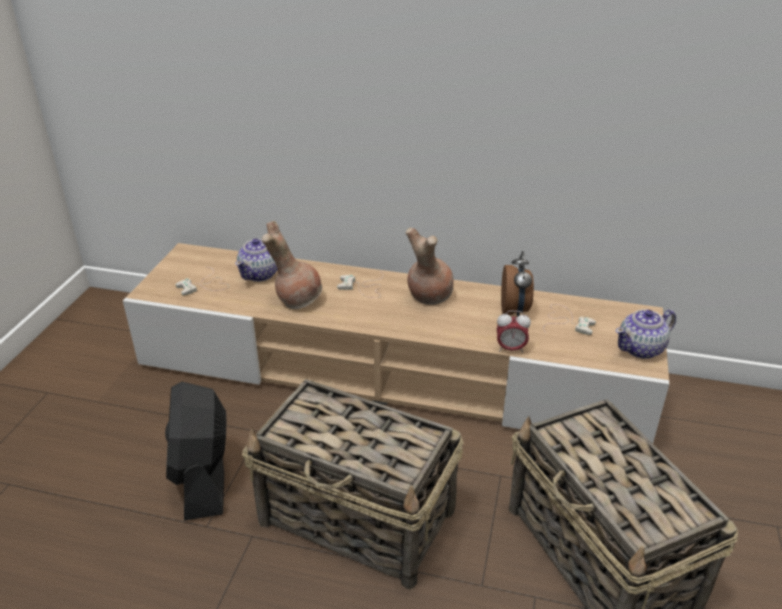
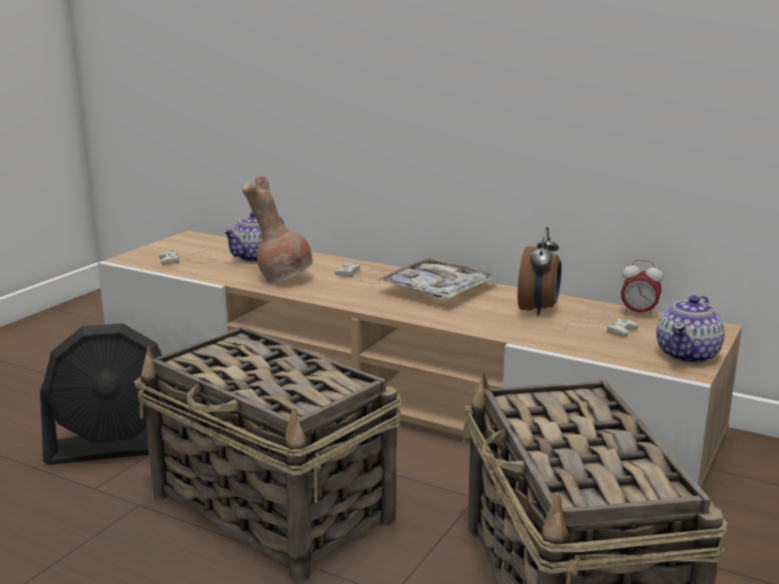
camera: 15 degrees right, 15 degrees down
(203, 476) = (117, 447): black fan -> black fan turned 105 degrees counterclockwise
(428, 296) = (437, 289): brown vase -> tray
(510, 349) = (512, 337): alarm clock -> alarm clock (638, 314)
(641, 349) = (688, 355): teapot -> teapot turned 45 degrees counterclockwise

